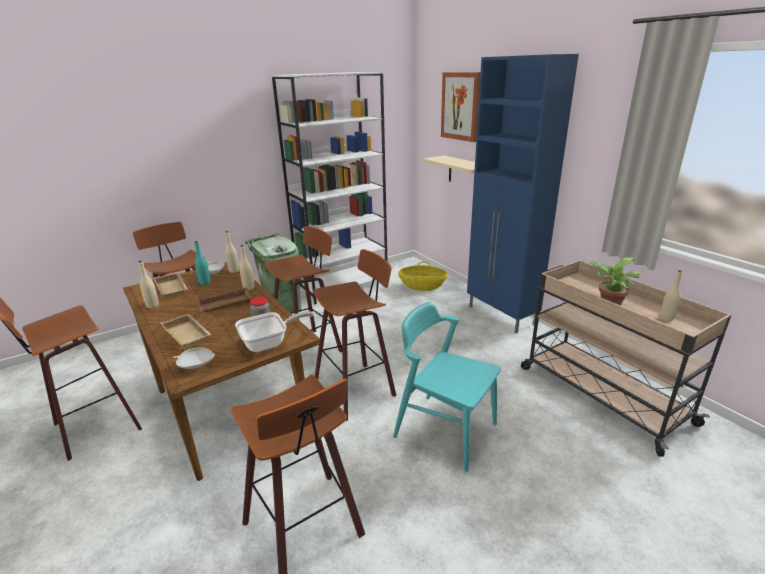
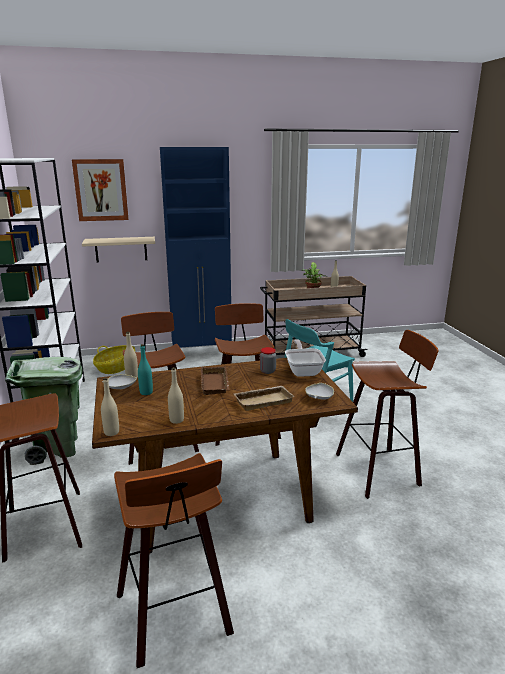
camera: 70 degrees left, 5 degrees down
(173, 288) = (141, 409): beige tray -> none
(249, 287) = (187, 372): beige bottle -> beige bottle (111, 432)

